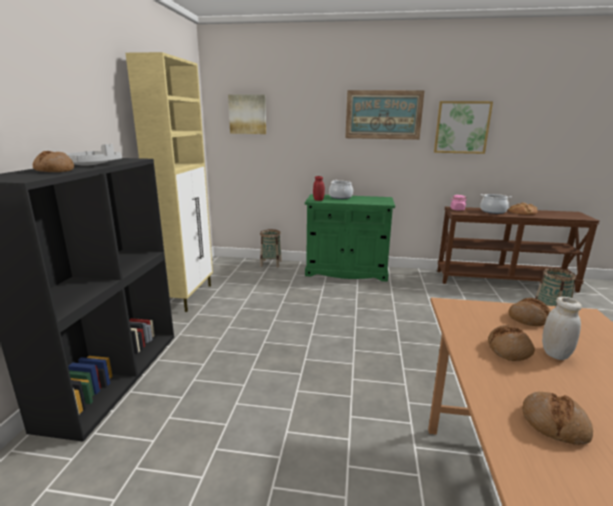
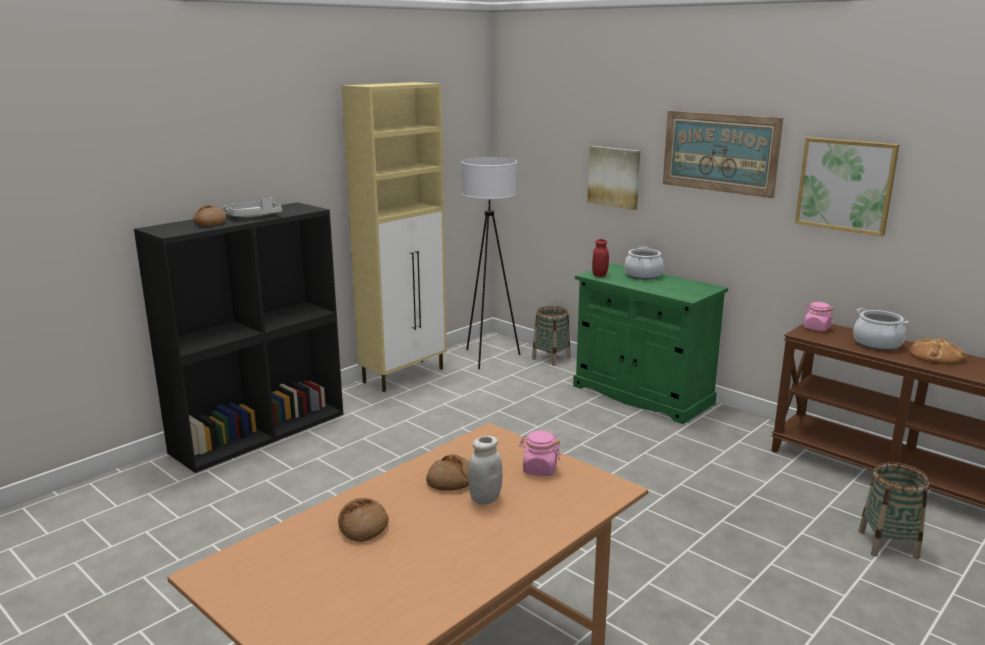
camera: 35 degrees right, 0 degrees up
(233, 271) = (489, 357): none -> white floor lamp
(247, 114) = (541, 136): picture -> picture (614, 177)
(529, 318) = (539, 469): bread -> pink jar

